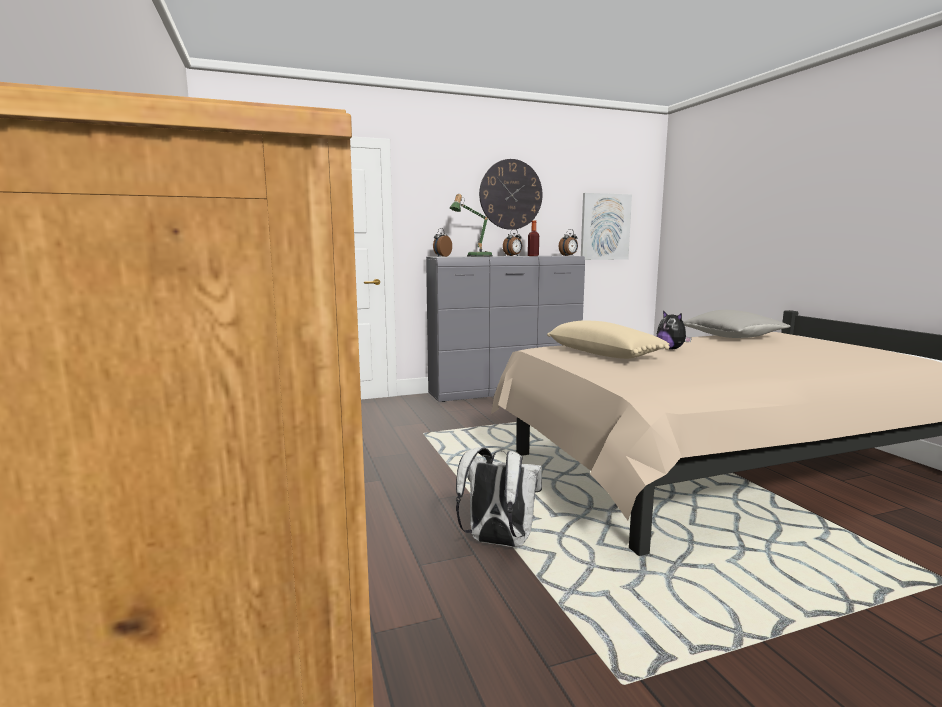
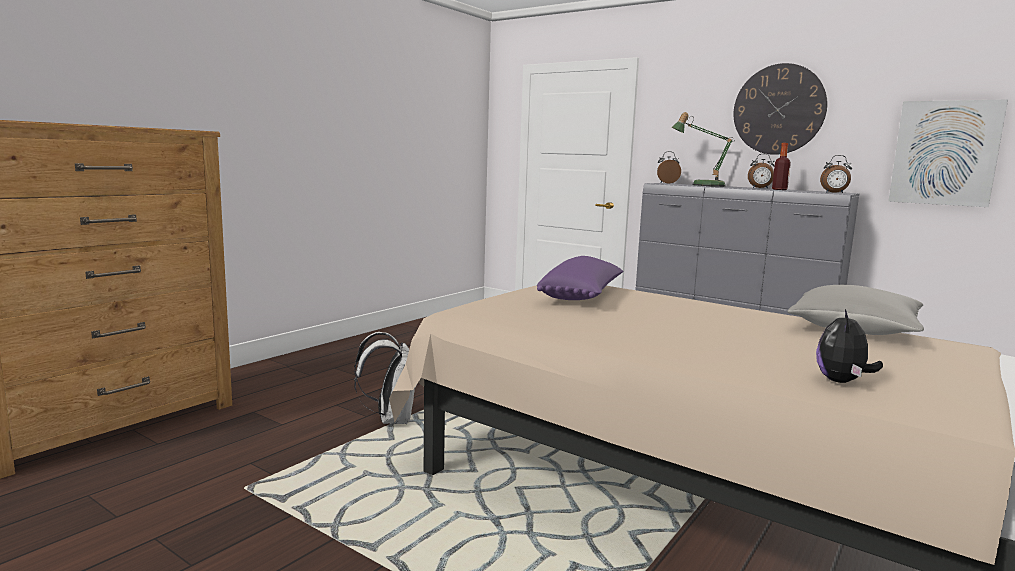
camera: 55 degrees right, 0 degrees up
(604, 354) = (583, 296): beige pillow -> purple pillow
(671, 349) = (672, 311): plush toy -> plush toy (842, 382)

